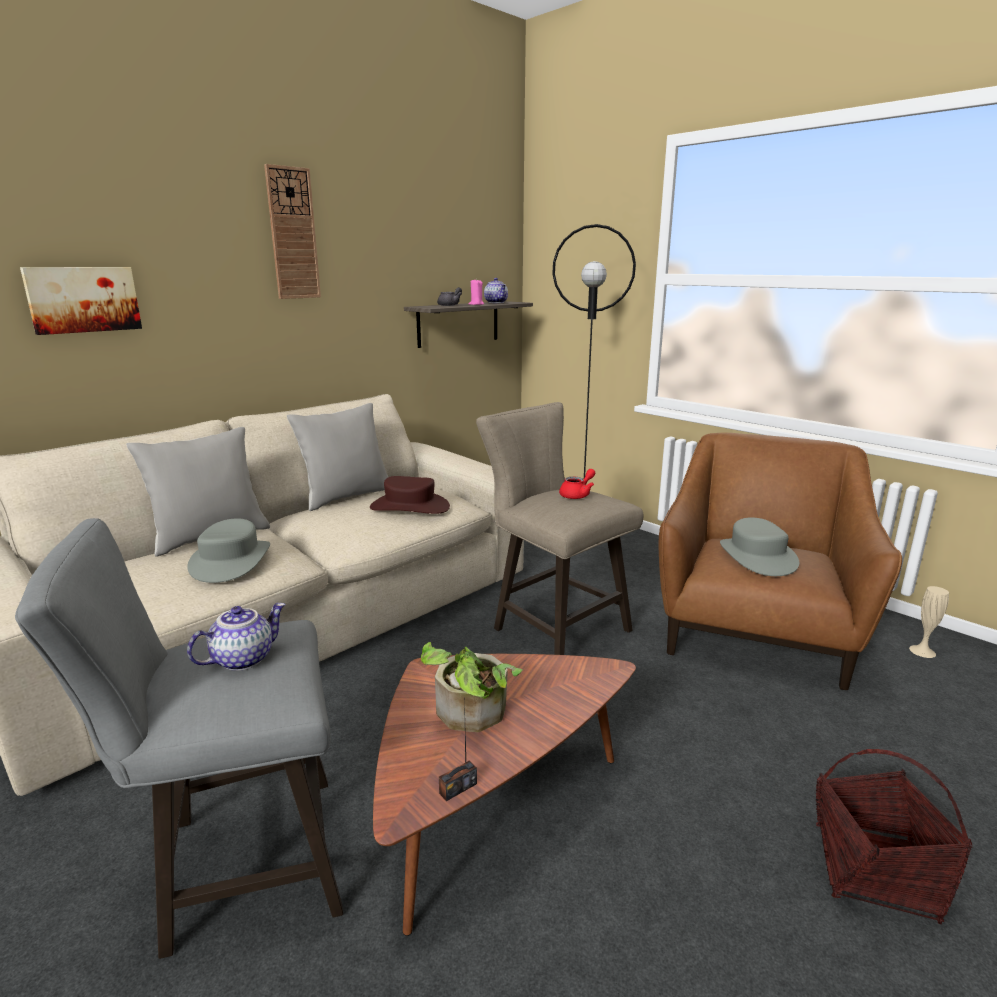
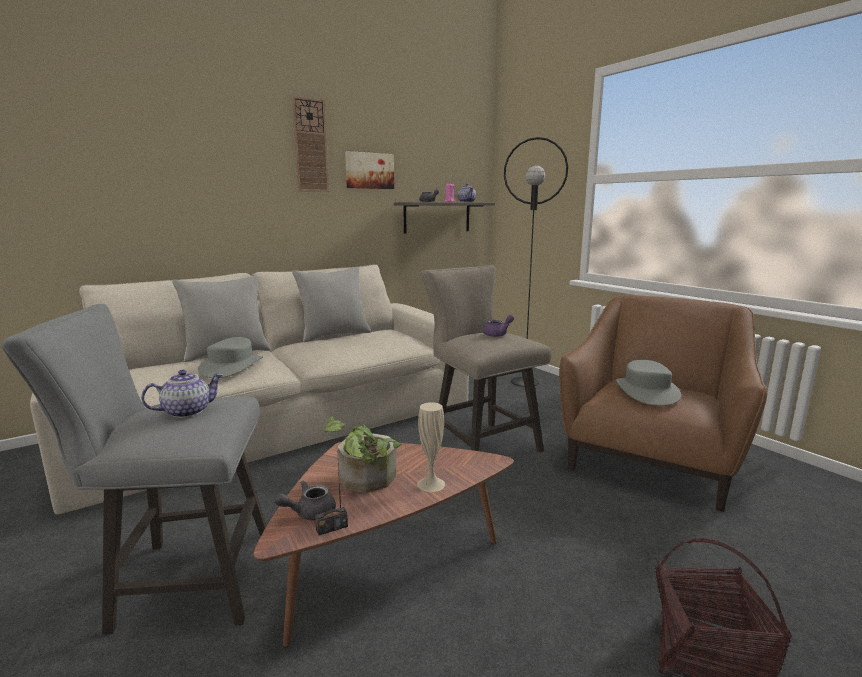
camera: 10 degrees right, 5 degrees down
(83, 299) = (158, 184): picture -> picture (369, 171)
(410, 507) = (376, 342): brown hat -> none
(421, 770) = (309, 513): none -> grey teapot
(577, 495) = (498, 334): red teapot -> purple teapot
(922, 651) = (805, 488): beige vase -> beige vase (431, 484)

